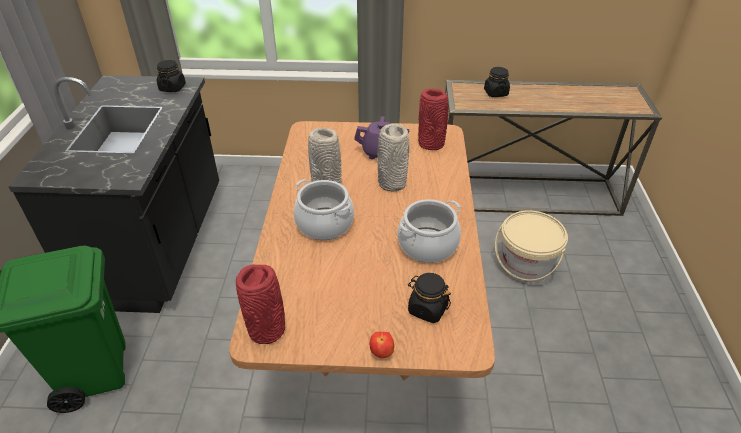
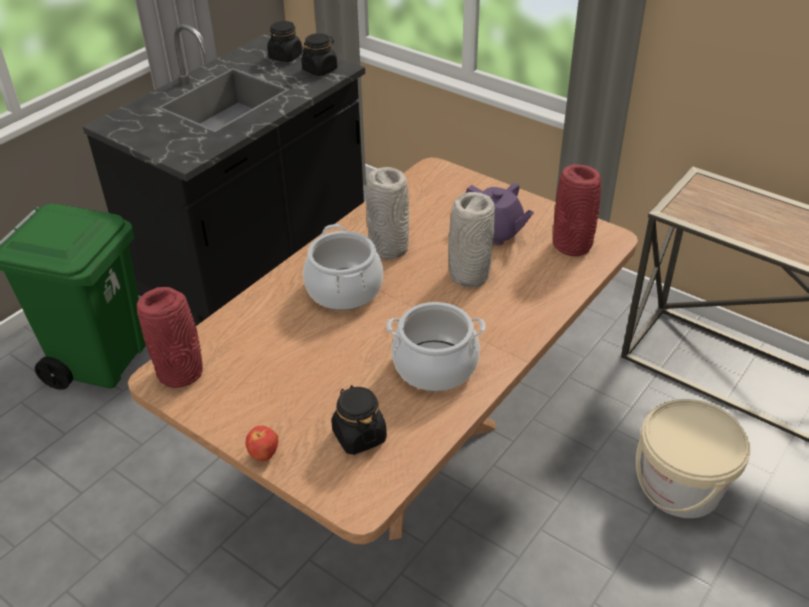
camera: 35 degrees right, 0 degrees up
(495, 93) = (749, 209): black jar -> black jar (285, 56)

